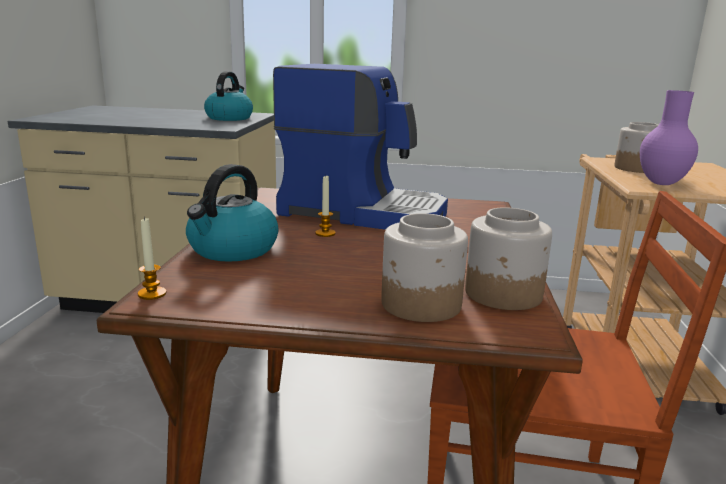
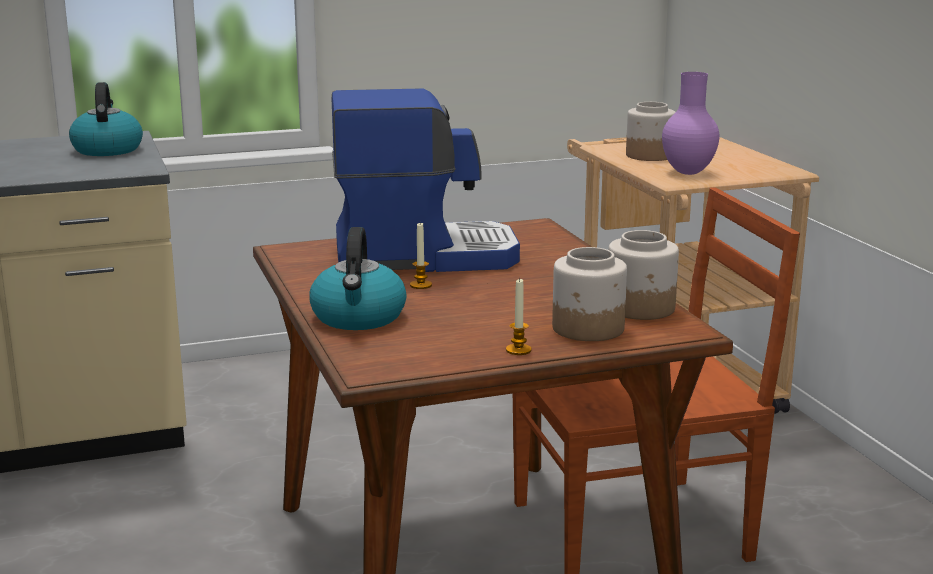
camera: 25 degrees left, 0 degrees up
(152, 294) = (357, 367): candle -> candle (518, 350)

